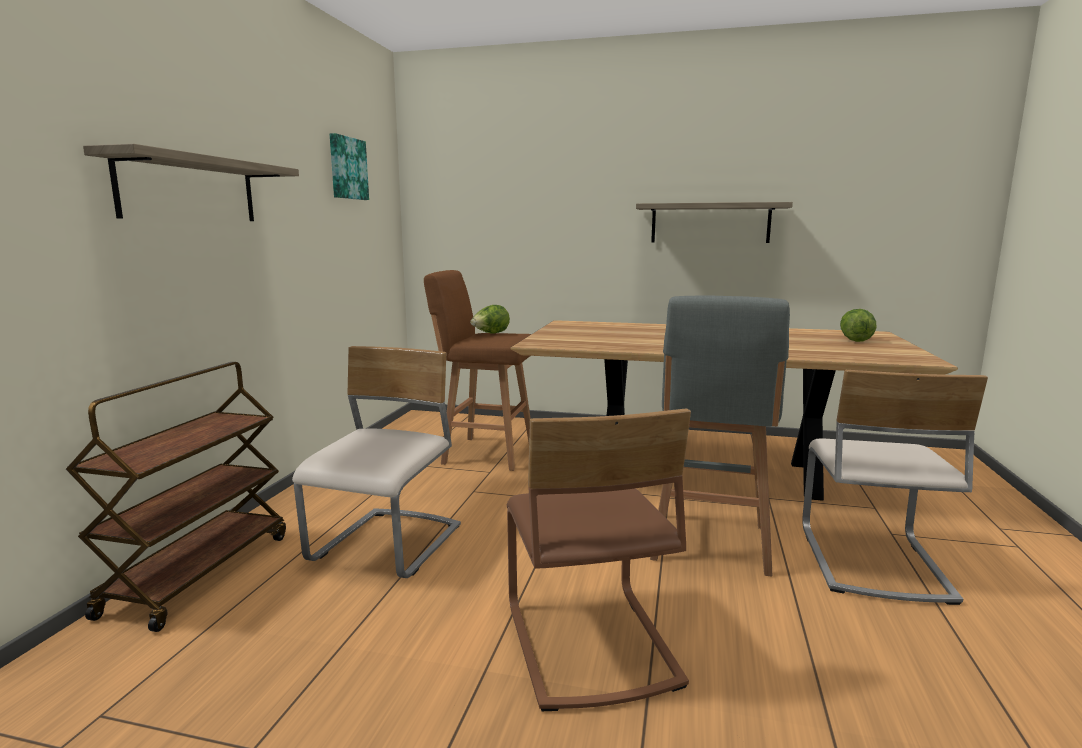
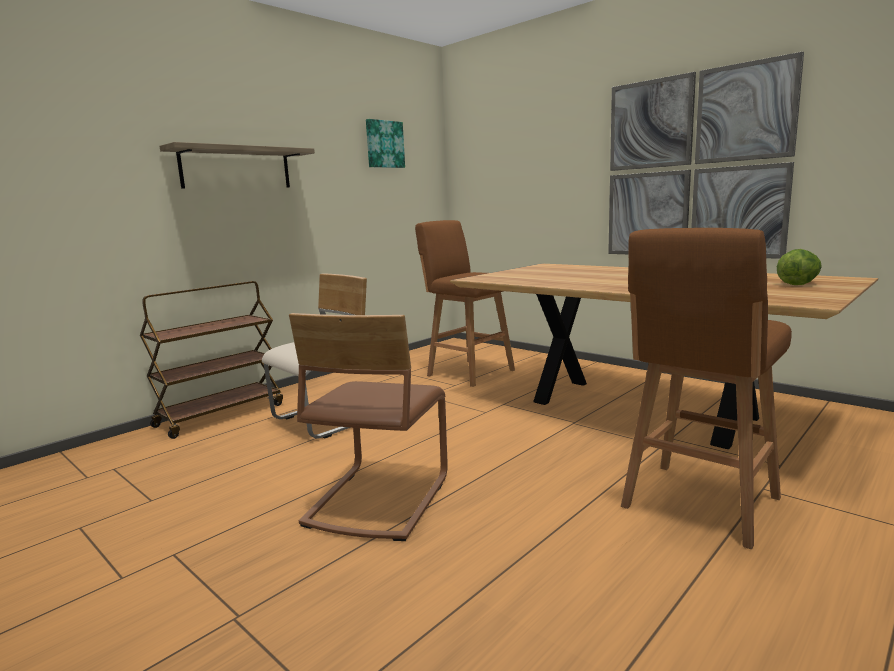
camera: 30 degrees right, 0 degrees up
(490, 334) = (472, 272): lettuce -> none
(710, 223) = (693, 166): shelf -> picture
(710, 545) = (559, 461): grey stool -> none
(871, 562) = (698, 504): beige chair -> brown stool

